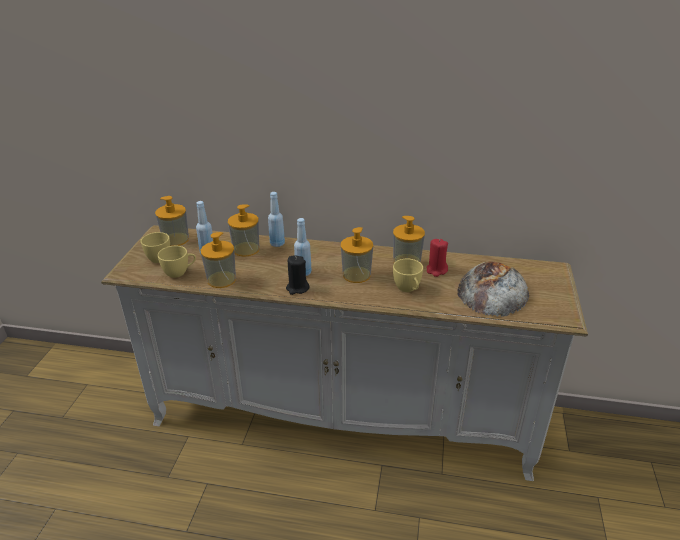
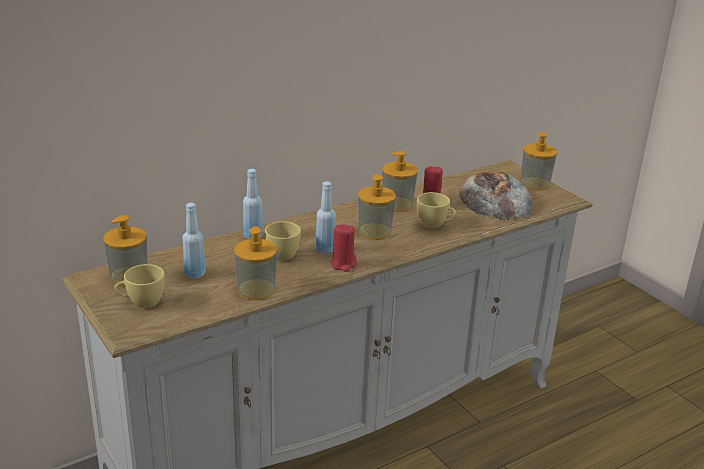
camera: 45 degrees left, 5 degrees down
(180, 272) = (197, 303): yellow cup -> yellow cup (285, 254)
(246, 249) = (229, 253): soap dispenser -> soap dispenser (535, 184)
(297, 288) = (343, 264): black candle -> red candle

